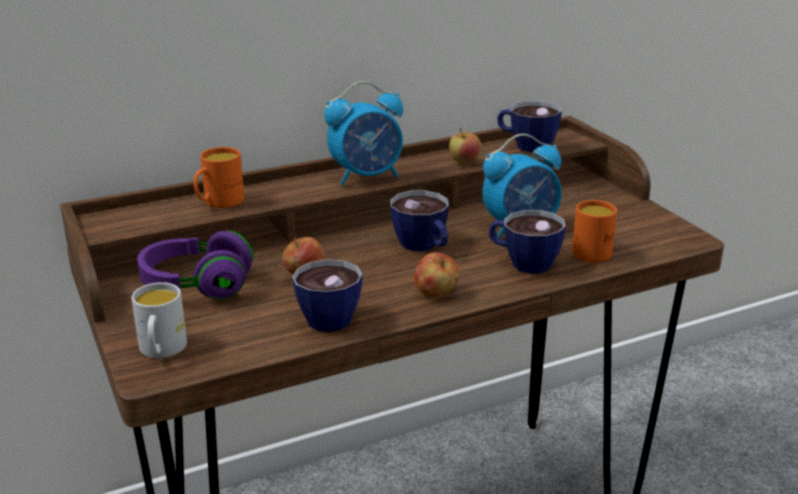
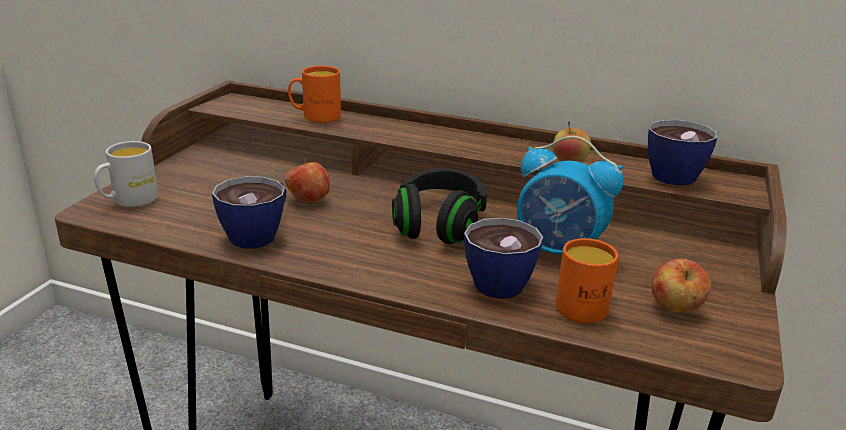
camera: 45 degrees right, 0 degrees up
(197, 286) = (236, 173): purple headphones -> none
(367, 176) = (457, 141): alarm clock -> none
(424, 246) = (439, 224): cup -> black headphones
(436, 294) = (365, 263): apple -> apple (675, 308)

